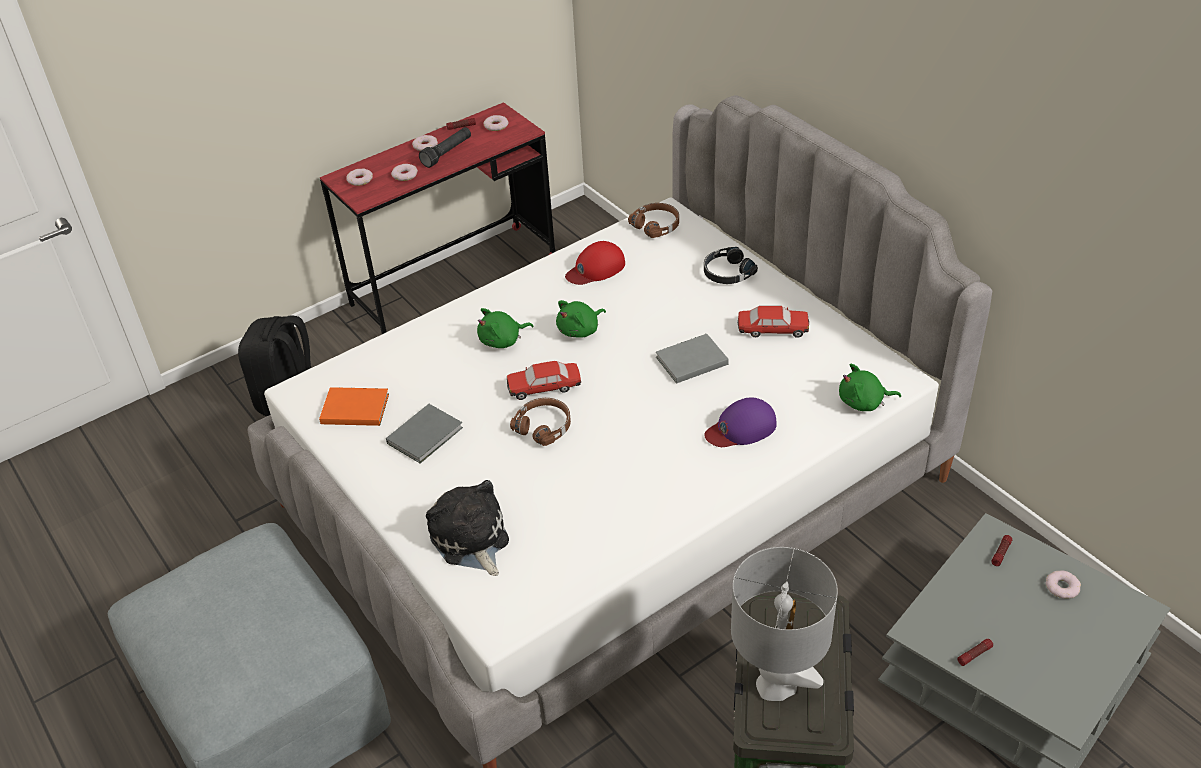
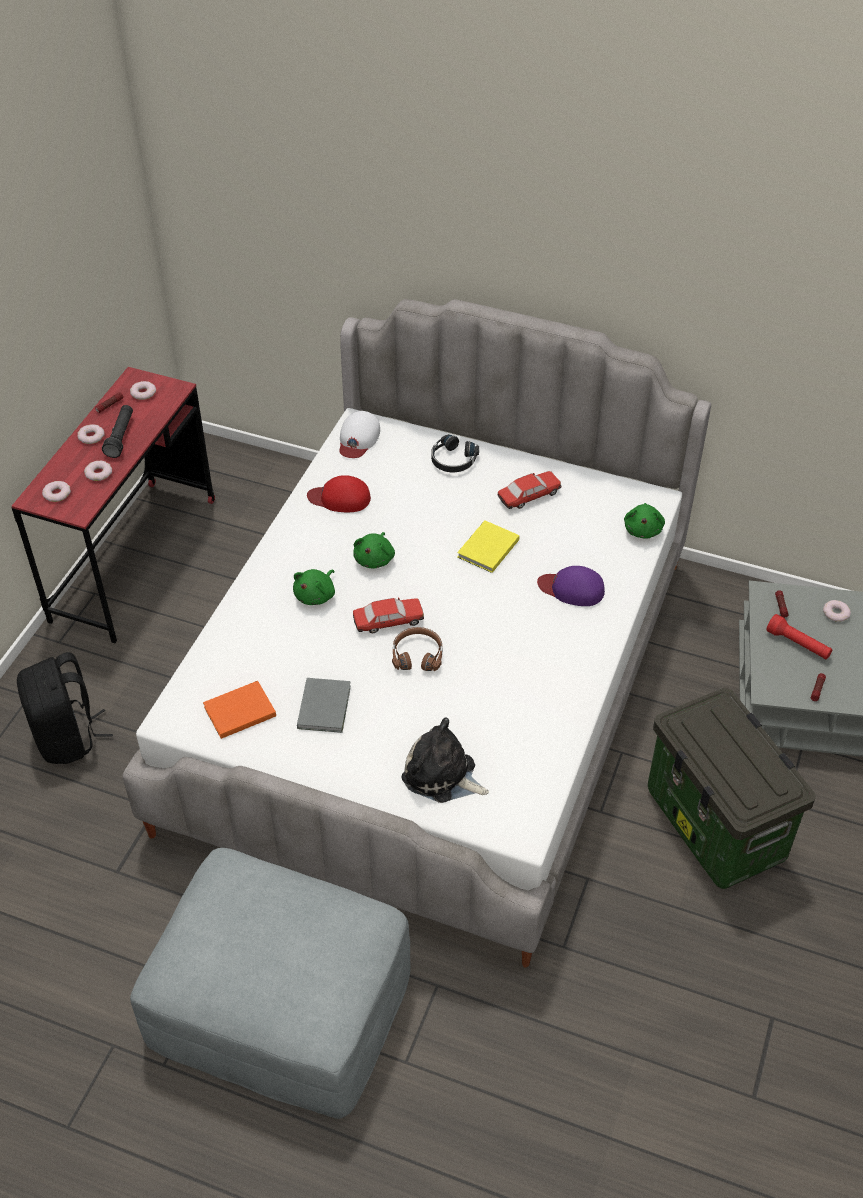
camera: 35 degrees left, 5 degrees up
(544, 387) = (388, 621): toy car -> toy car turned 150 degrees counterclockwise
(595, 268) = (340, 498): red cap -> red cap turned 75 degrees clockwise
(656, 225) = (358, 438): brown headphones -> white cap
(689, 361) = (486, 549): grey book -> yellow book
(741, 428) = (572, 589): purple cap -> purple cap turned 75 degrees clockwise
(776, 685) = (734, 775): grey table lamp -> none
(864, 402) = (643, 529): green plush toy -> green plush toy turned 45 degrees counterclockwise
(989, 599) = (798, 644): none -> red flashlight

